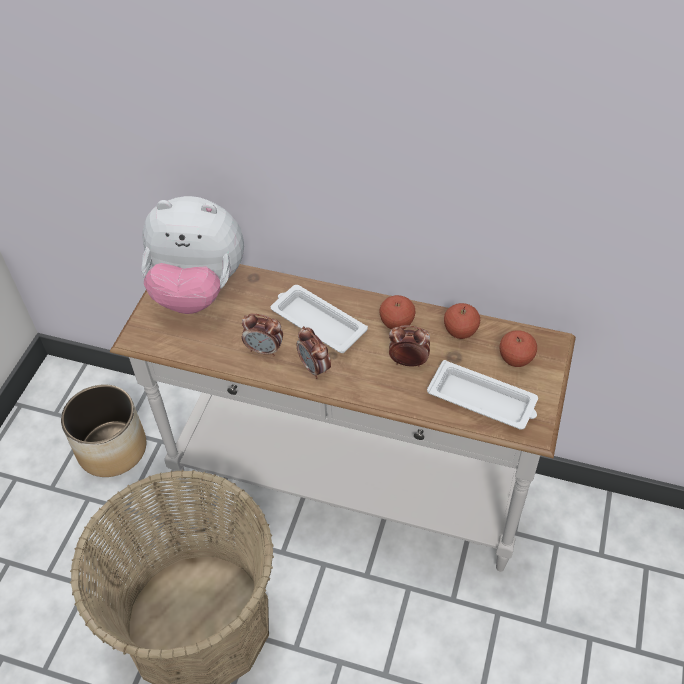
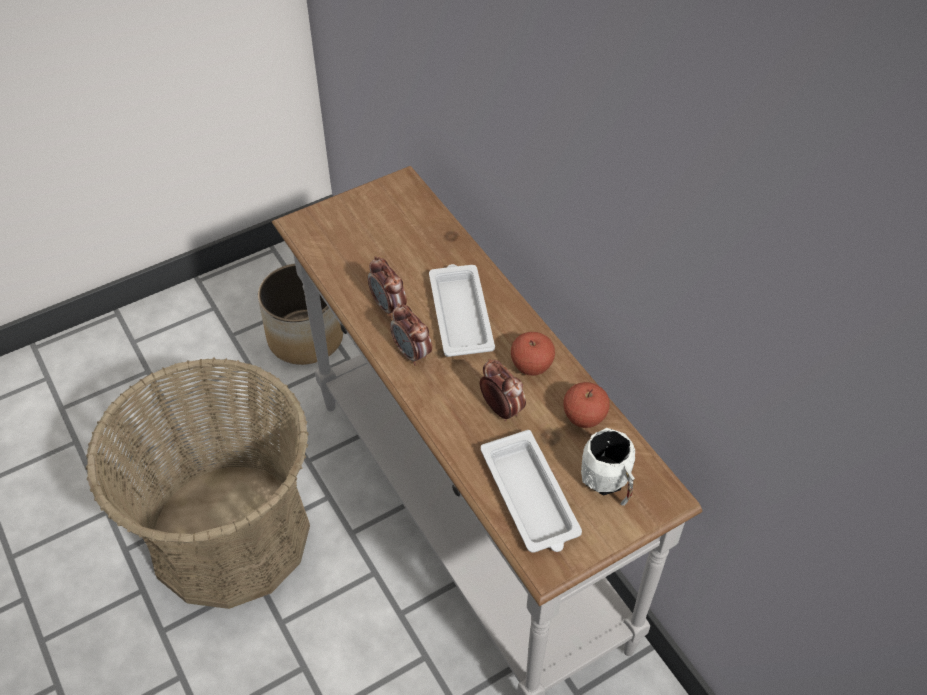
camera: 40 degrees right, 0 degrees up
(198, 290) = (392, 216): plush toy -> none
(315, 368) = (412, 353): alarm clock -> alarm clock turned 45 degrees counterclockwise
(515, 359) = (608, 484): apple -> white mug

